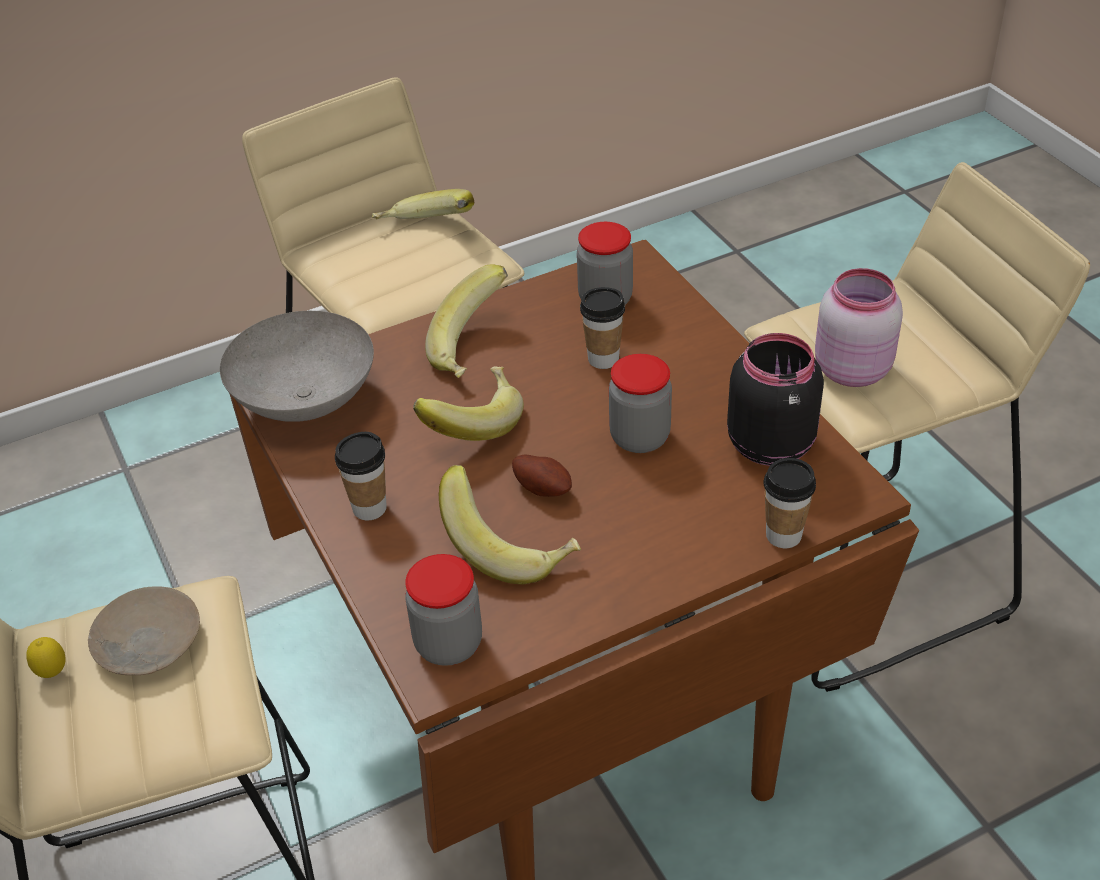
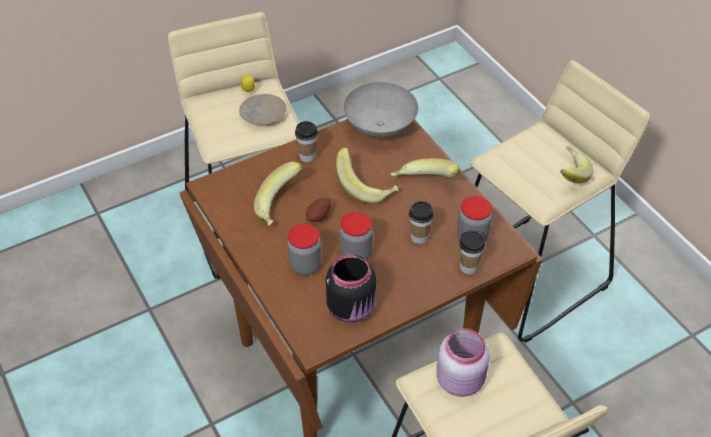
camera: 85 degrees right, 5 degrees up
(448, 644) = (225, 189): jar -> jar (305, 265)
(783, 535) = (283, 310): cup -> cup (468, 267)

